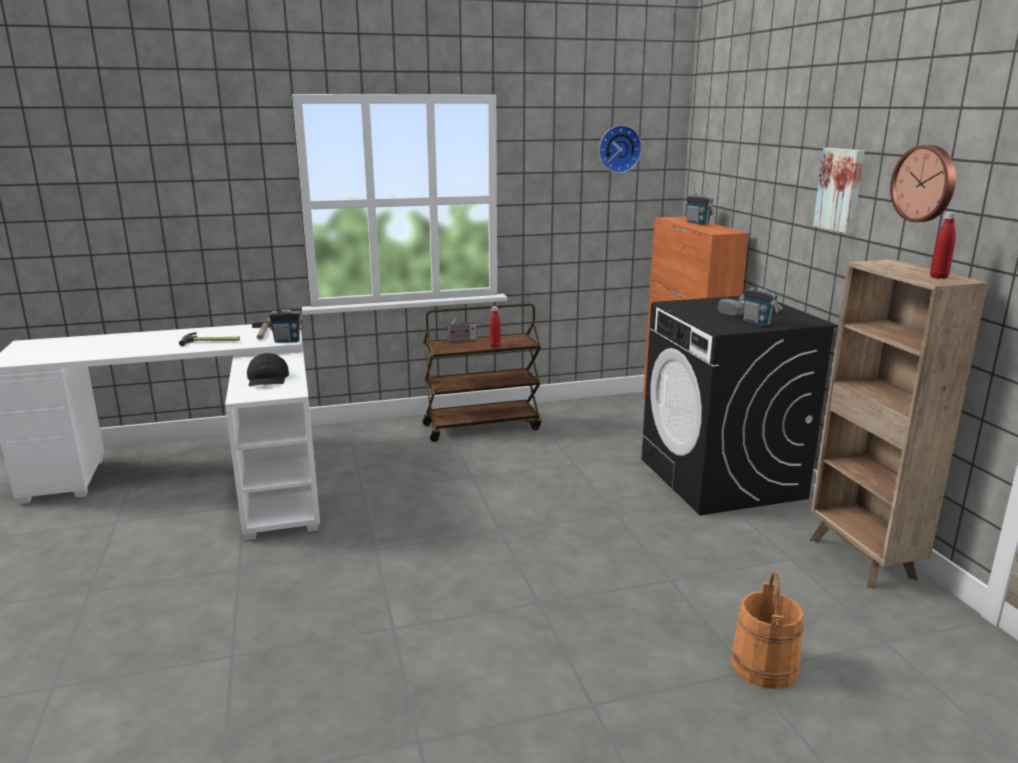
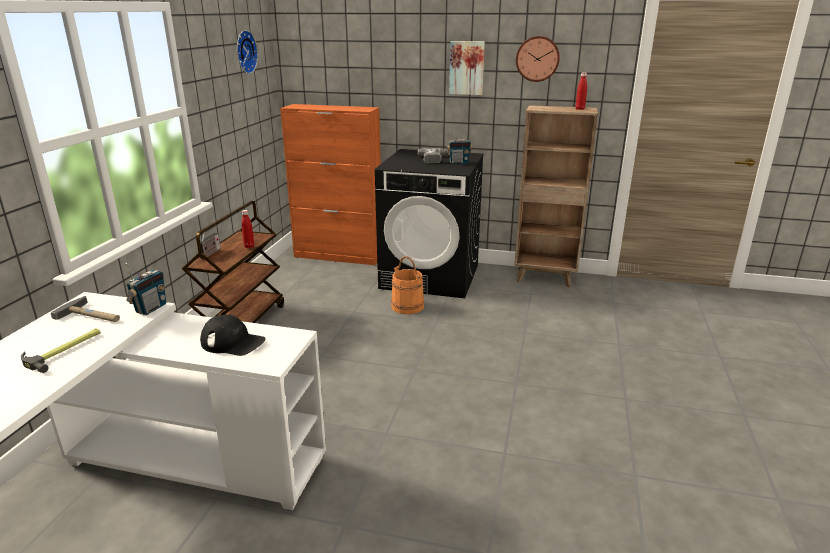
camera: 60 degrees left, 5 degrees up
(697, 223) = (326, 106): radio -> none
(763, 665) = (616, 337): orange bucket -> orange bucket (407, 306)

